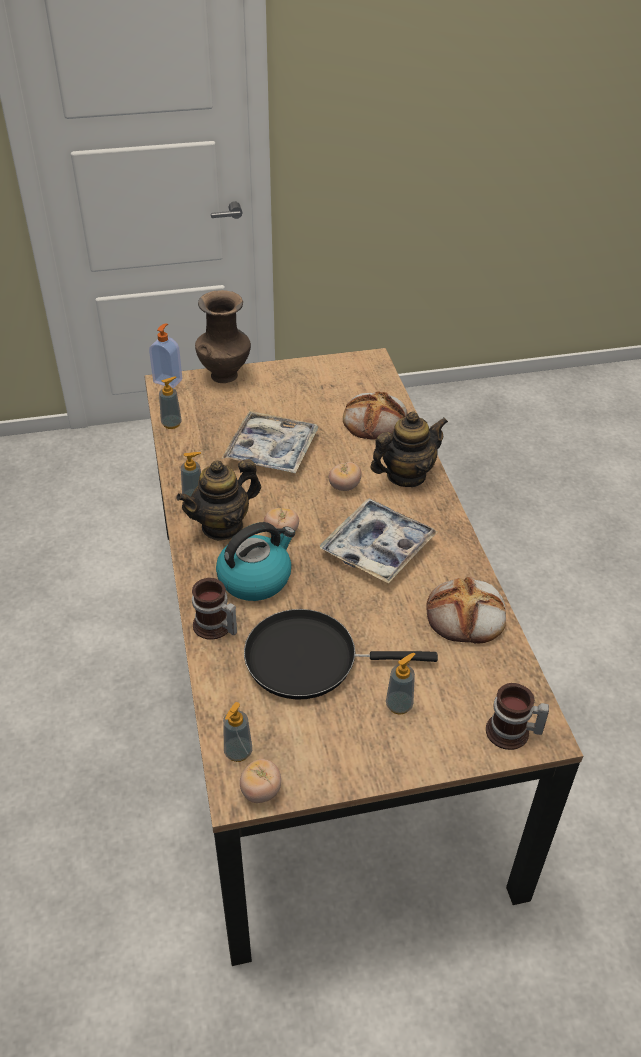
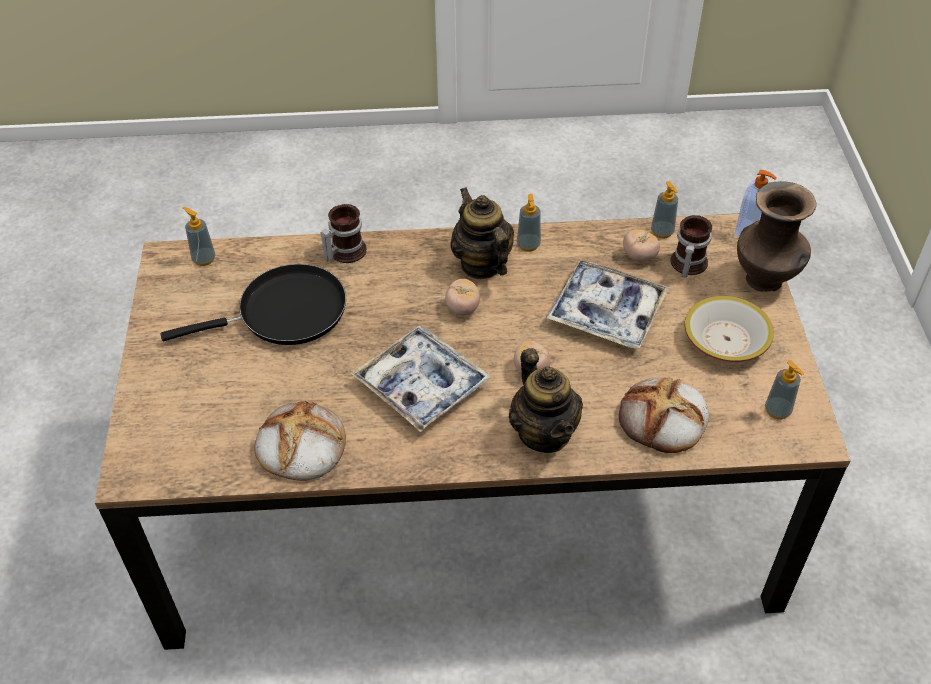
camera: 100 degrees right, 5 degrees up
(255, 578) = (400, 283): kettle -> none
(261, 791) = (161, 270): tomato -> tomato (639, 256)
(290, 393) = (726, 339): none -> bowl
(309, 659) = (285, 313): black frying pan -> black frying pan turned 60 degrees clockwise
(399, 705) = (208, 369): soap dispenser -> soap dispenser (777, 410)
(512, 734) = (142, 449): mug -> mug (686, 264)

